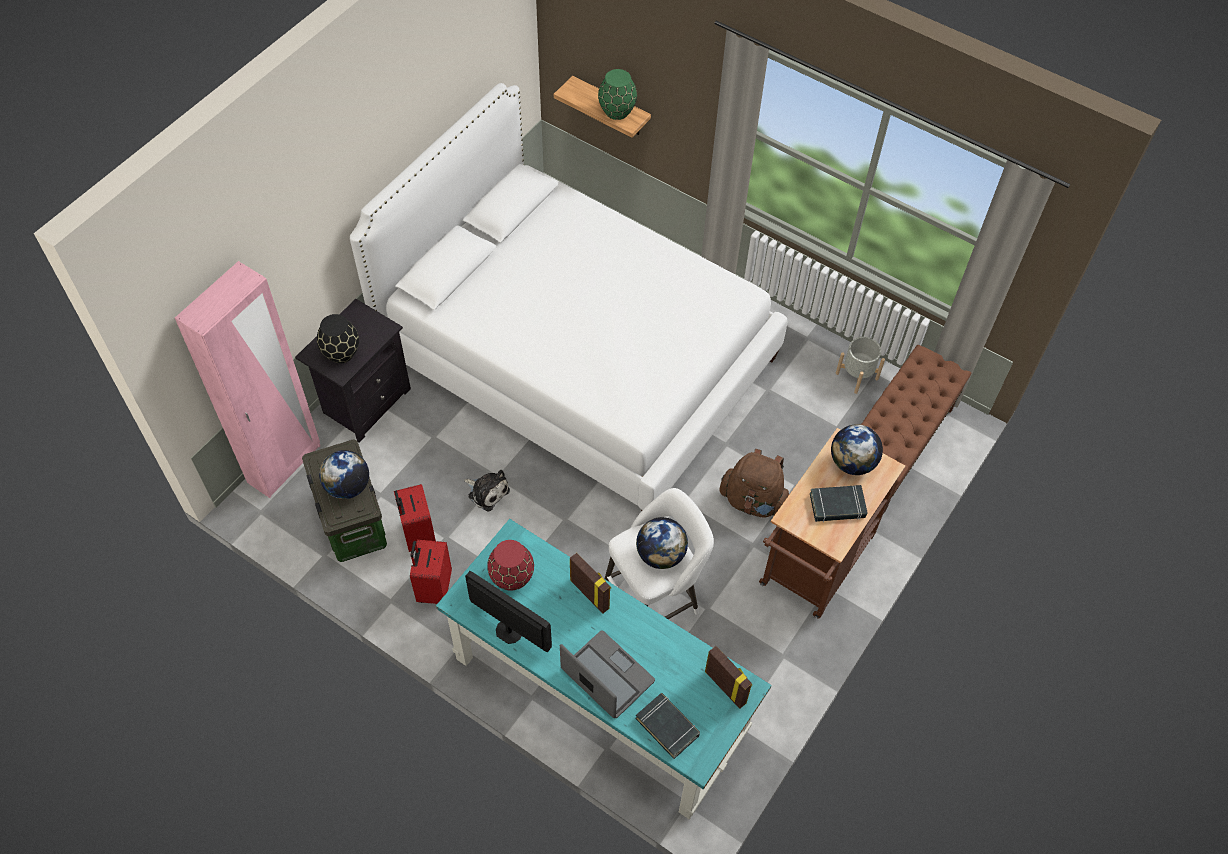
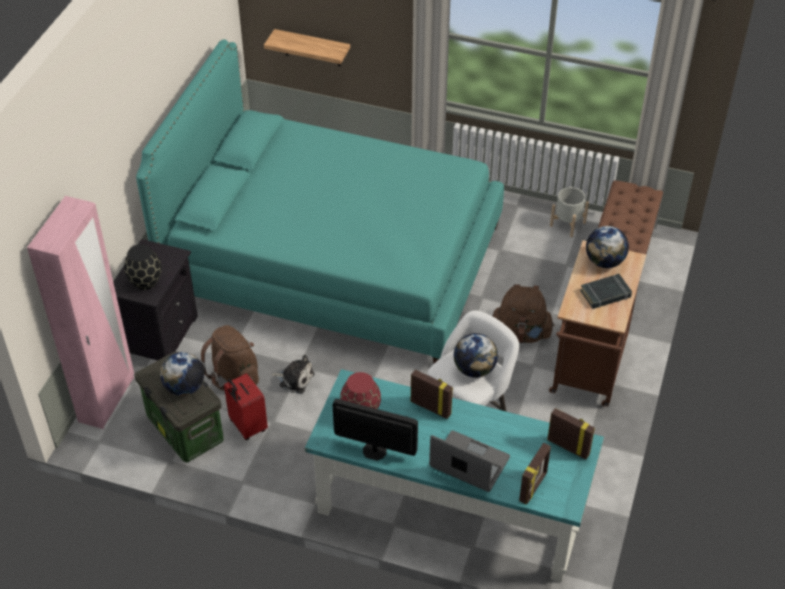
camera: 15 degrees left, 10 degrees down
(425, 470) = (234, 375): none -> brown backpack
(433, 588) = (276, 463): red suitcase -> none
(578, 356) = (333, 260): white bed -> turquoise bed
(617, 112) = (322, 47): green vase -> none
(667, 727) = (533, 487): black book -> picture frame

